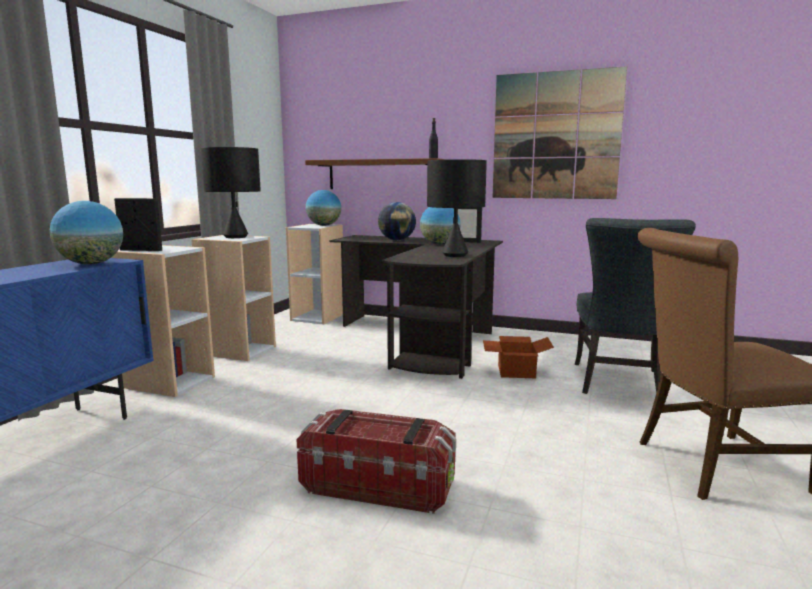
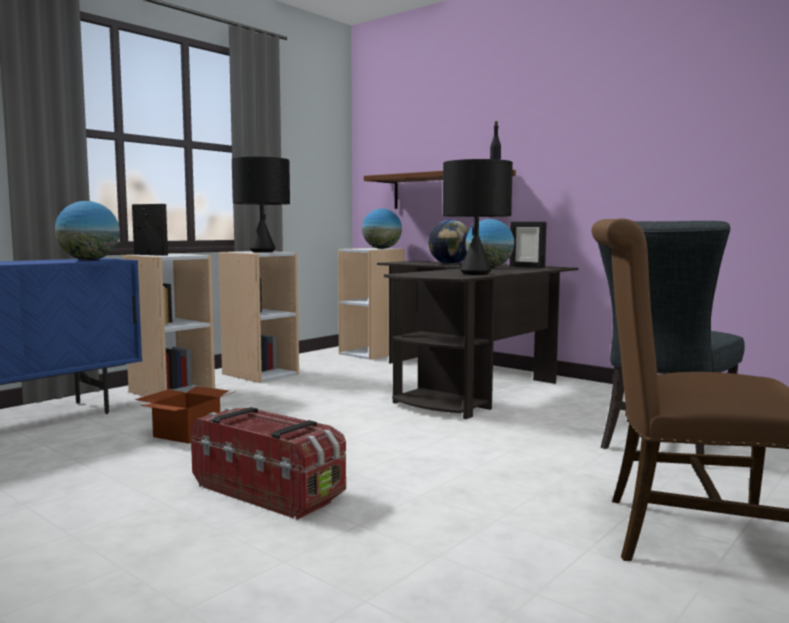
camera: 20 degrees right, 5 degrees down
(515, 371) = (539, 419): cardboard box -> cardboard box (186, 433)
(555, 136) = (642, 135): picture -> none

